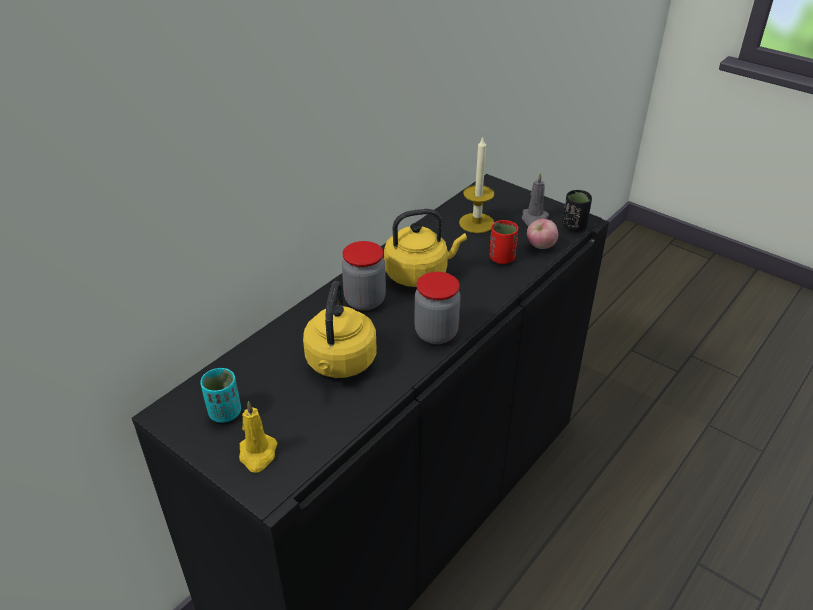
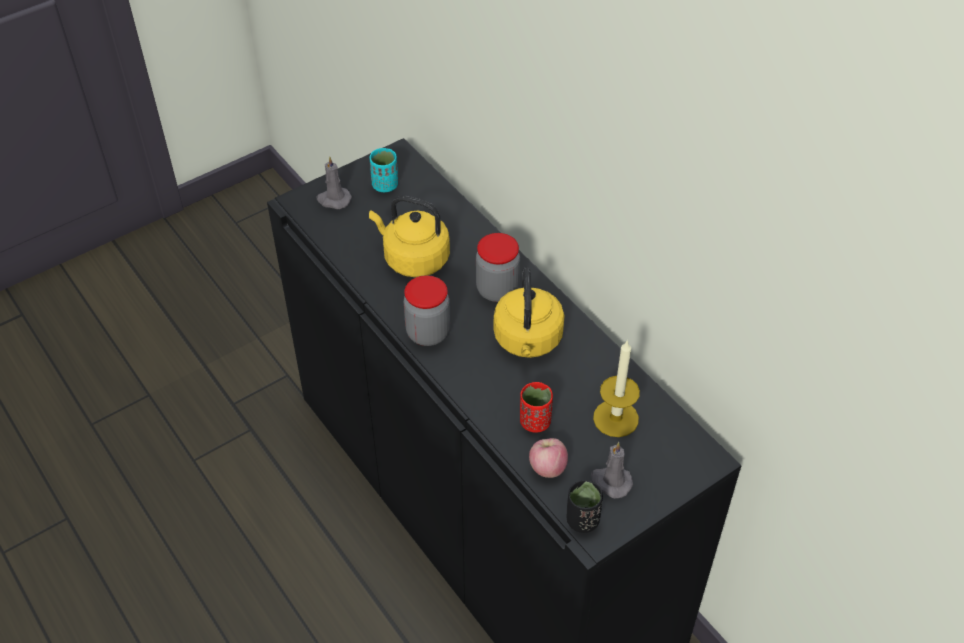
camera: 105 degrees right, 10 degrees up
(258, 454) = (333, 200): yellow candle -> grey candle

